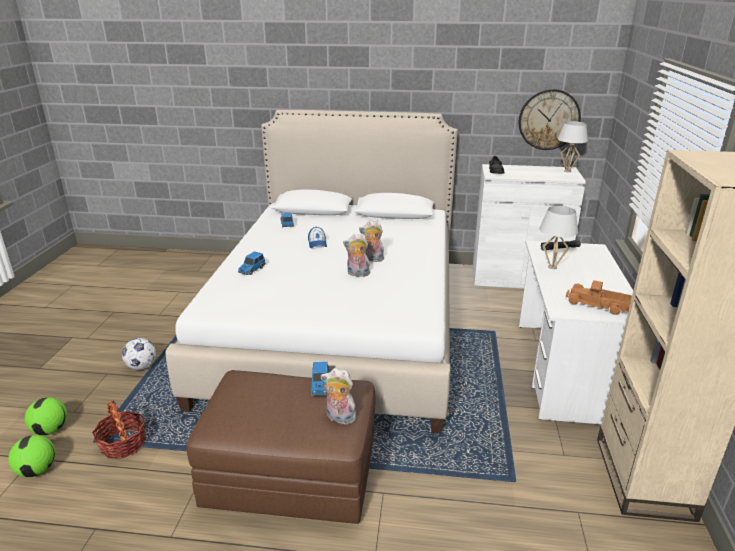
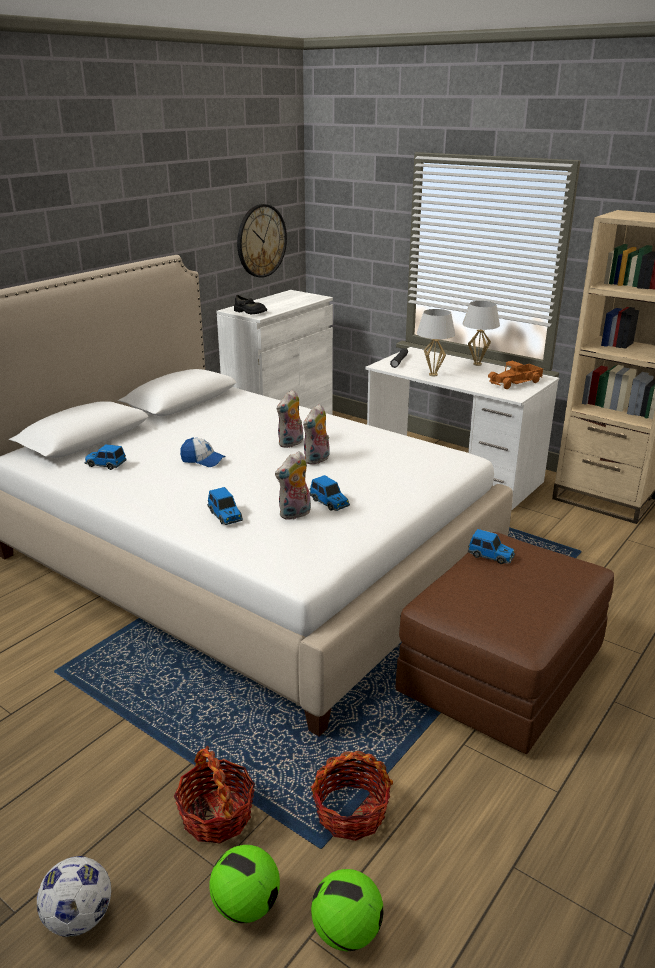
camera: 60 degrees left, 0 degrees up
(108, 398) = (216, 815): none -> basket
(142, 366) = (159, 761): football -> football (79, 918)
(296, 294) = (329, 503): none -> toy car
(339, 418) = (552, 560): plush toy -> plush toy (295, 514)
(567, 171) = (297, 294): white table lamp -> white table lamp (477, 364)

